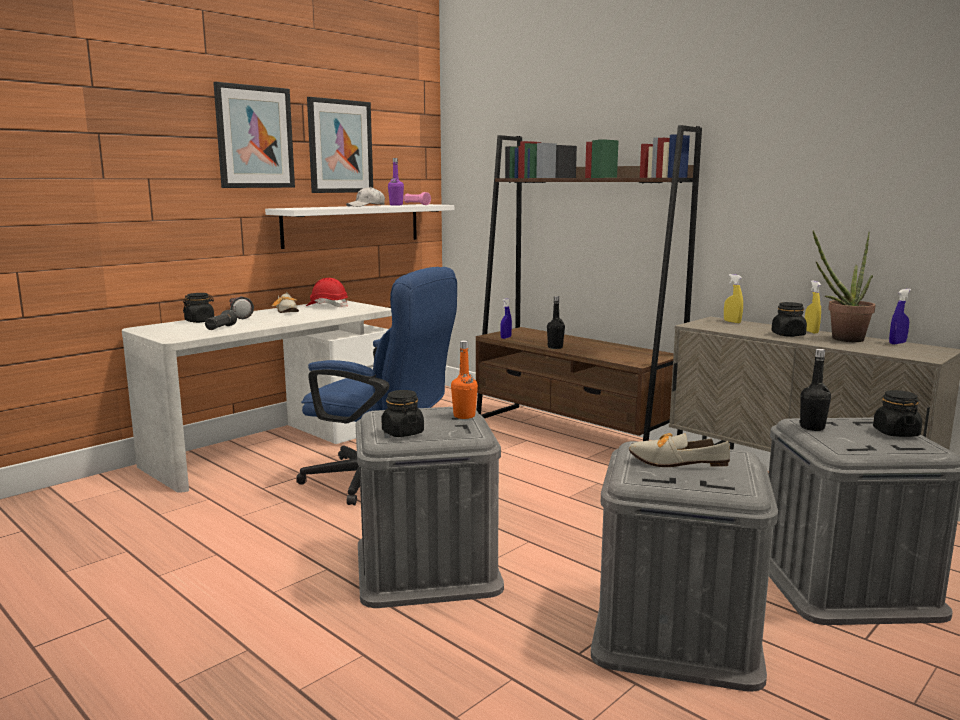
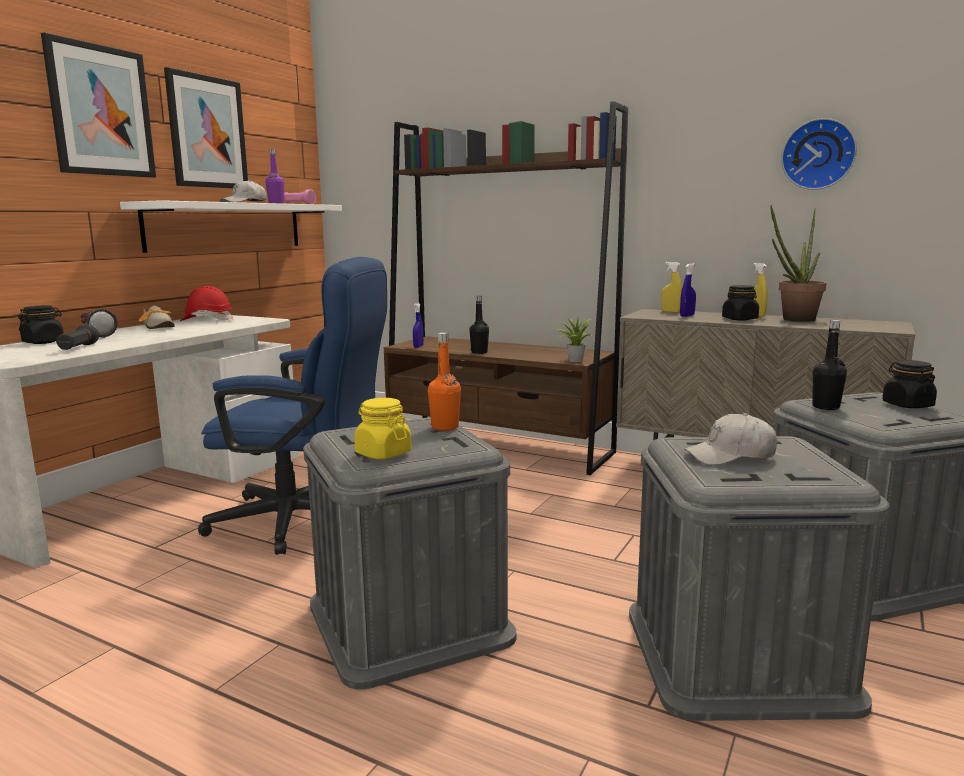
camera: 15 degrees left, 0 degrees up
(402, 432) = (383, 453): black jar -> yellow jar
(635, 361) = (574, 360): none -> potted plant
(671, 461) = (731, 455): shoe -> white cap
(878, 179) = (818, 154): none -> wall clock
(897, 343) = (847, 320): blue spray bottle -> blue spray bottle (687, 316)

